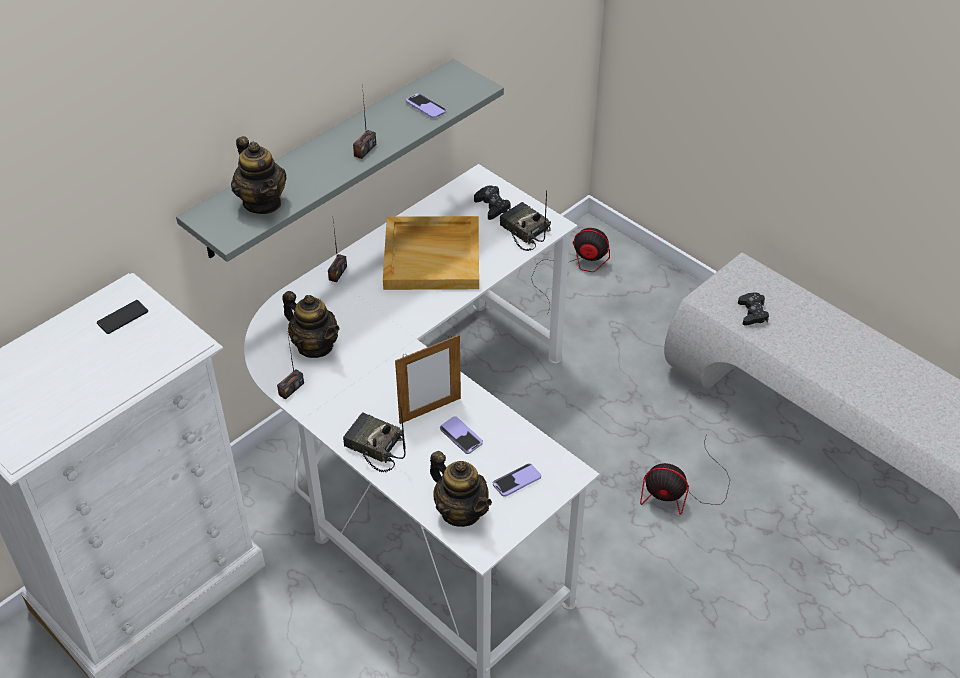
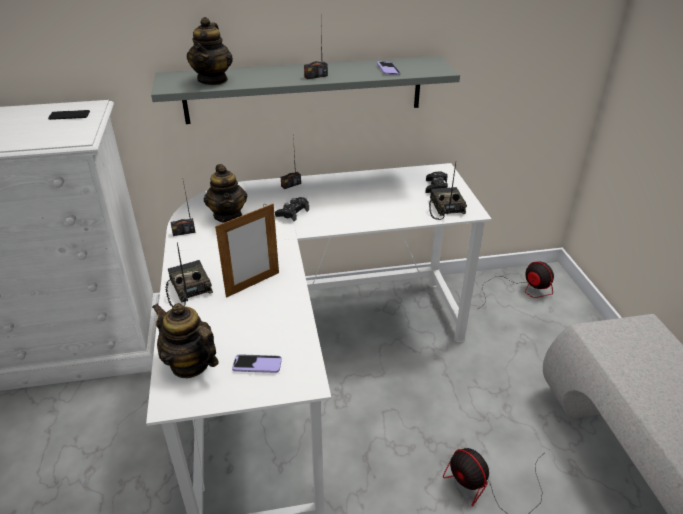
camera: 35 degrees right, 10 degrees down
(430, 410) = (253, 284): picture frame -> picture frame turned 45 degrees counterclockwise
(433, 256) = (363, 198): beige tray -> none
(461, 436) = (254, 311): phone -> none
(461, 511) = (190, 364): teapot -> teapot turned 135 degrees clockwise
(752, 313) = (631, 361): black game controller -> black game controller (292, 212)

